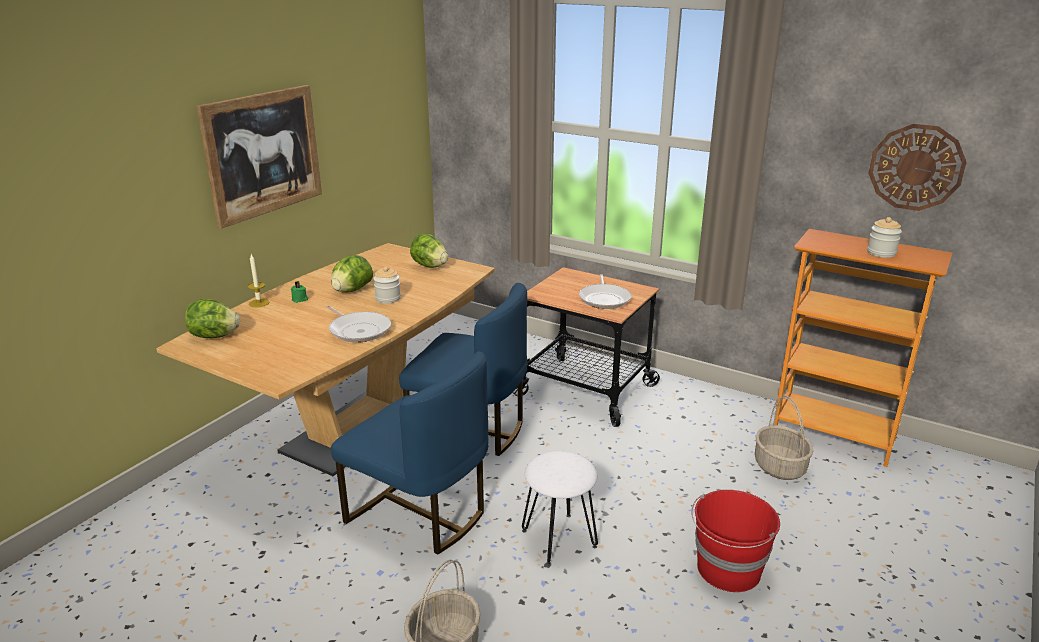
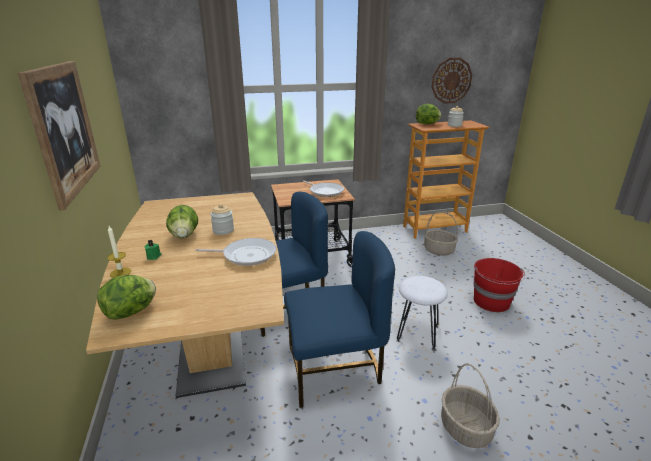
camera: 45 degrees left, 0 degrees up
(429, 266) = (209, 204): lettuce -> lettuce (427, 124)

